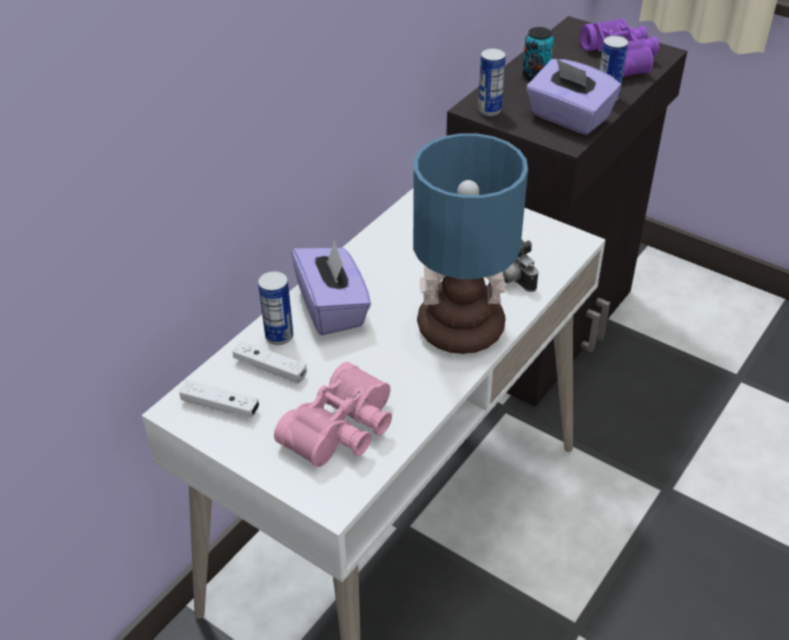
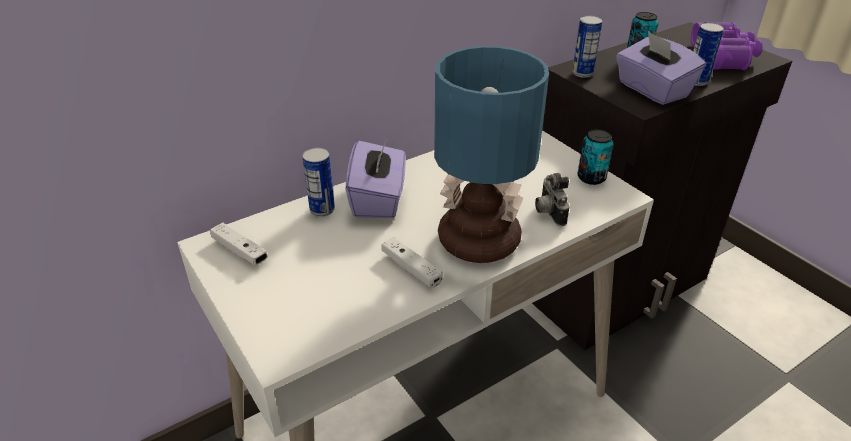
camera: 20 degrees right, 5 degrees down
(270, 368) = (298, 232): white game controller -> white game controller (411, 269)
(344, 430) = (326, 298): pink binoculars -> none
(536, 229) = (591, 178): none -> can

